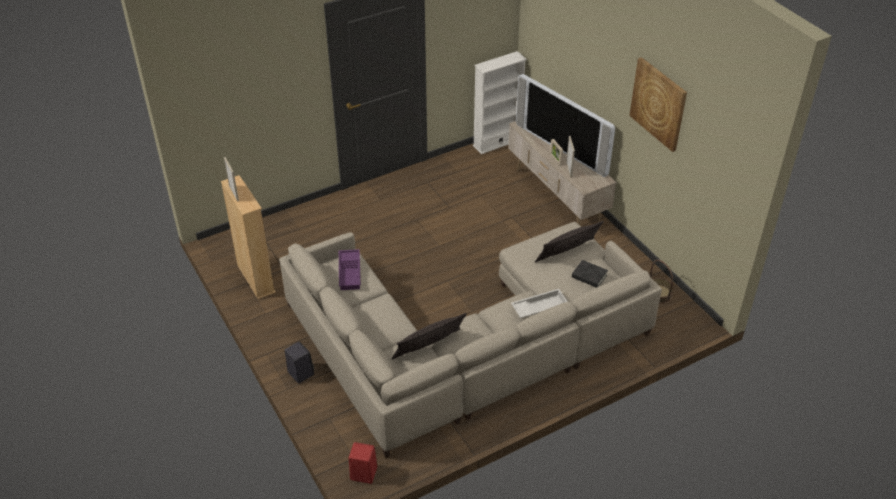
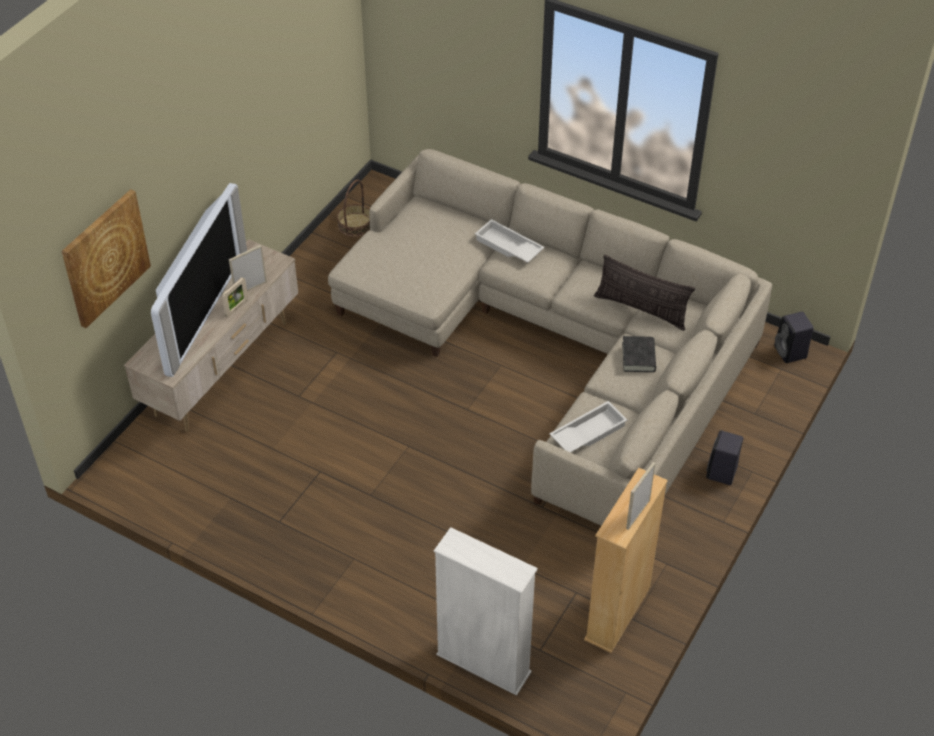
camera: 120 degrees left, 5 degrees up
(350, 272) = (587, 432): purple tray -> white tray
(362, 473) = (791, 353): red speaker -> black speaker
(497, 142) = (128, 482): white bookcase -> white bookcase (483, 664)
(567, 253) = (399, 255): pillow -> none
(589, 276) = (429, 224): black book -> black book (638, 357)
(658, 103) = (255, 79): picture -> picture (105, 257)

